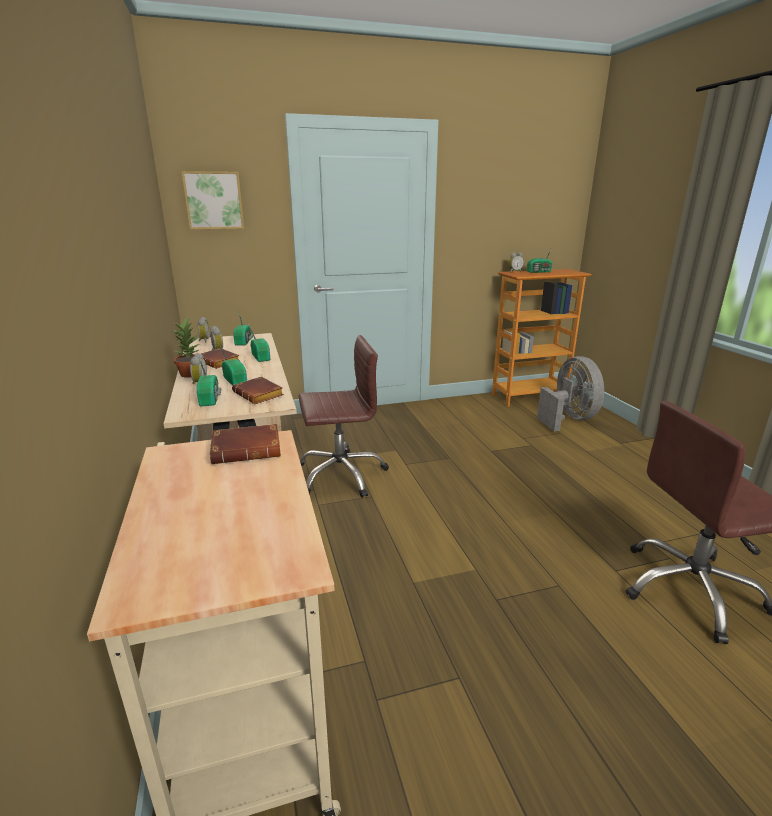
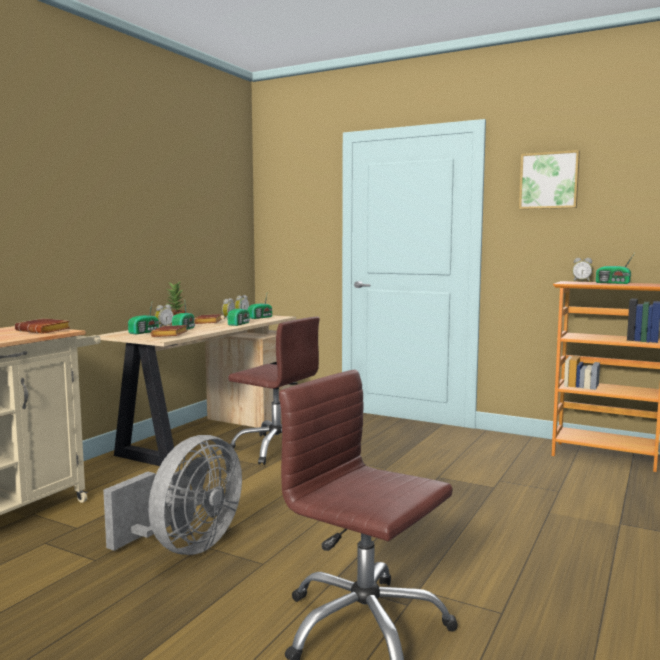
camera: 45 degrees right, 15 degrees down
(214, 200) = (286, 206): picture -> picture (549, 180)
(568, 419) = (605, 485): grey fan -> grey fan (185, 547)

